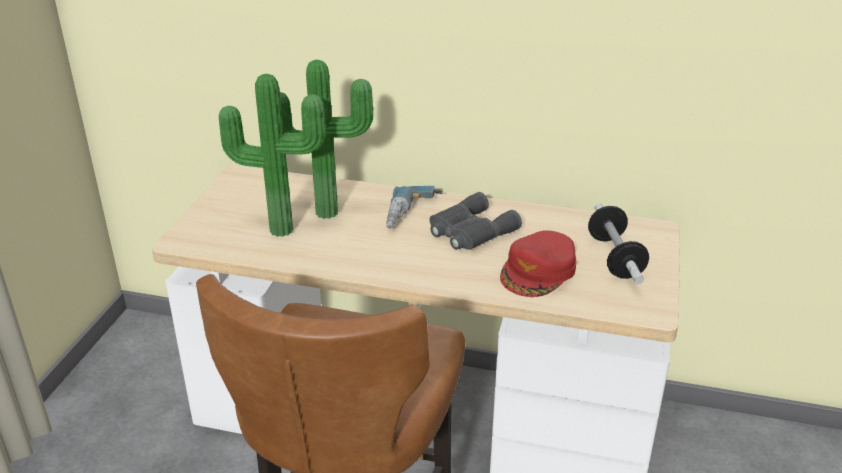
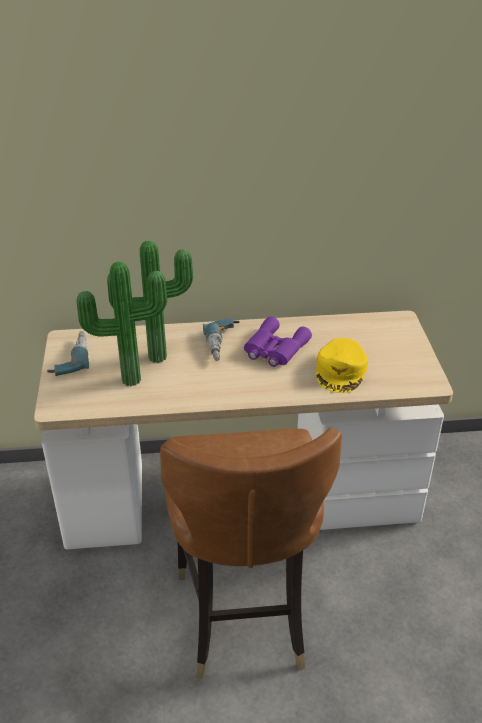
camera: 20 degrees left, 5 degrees up
(230, 196) = (69, 358): none -> power drill
(469, 231) = (274, 349): grey binoculars -> purple binoculars
(538, 271) = (341, 371): red cap -> yellow cap
(615, 258) = (386, 348): dumbbell -> none

